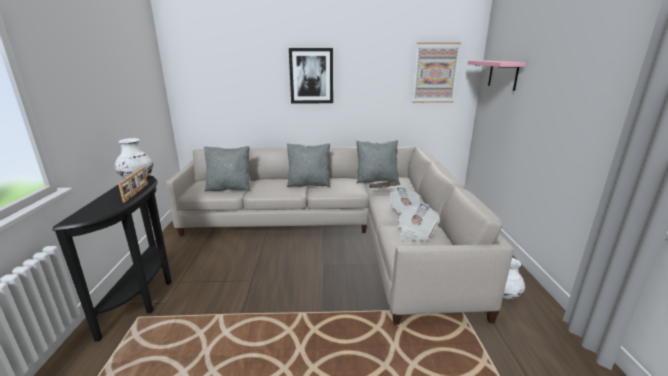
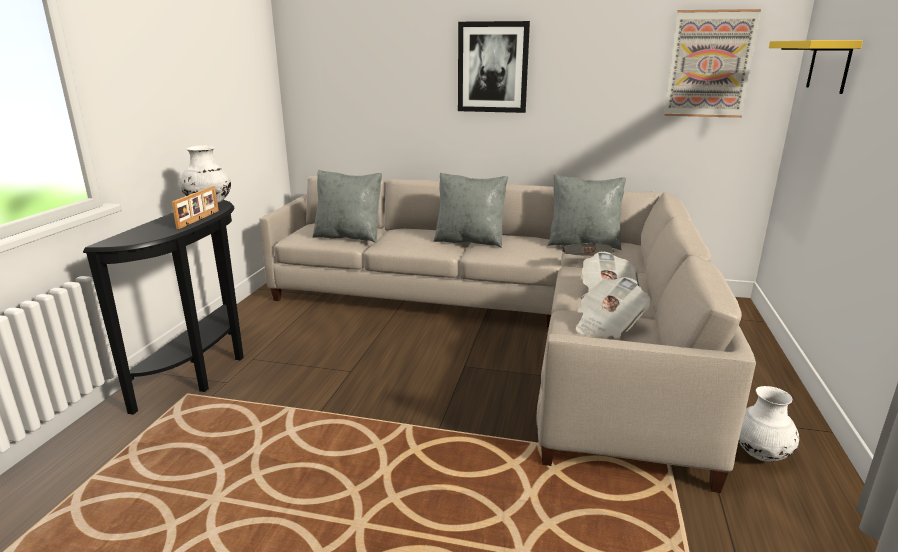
camera: 15 degrees right, 0 degrees up
(503, 74) = (829, 65): pink shelf -> yellow shelf

